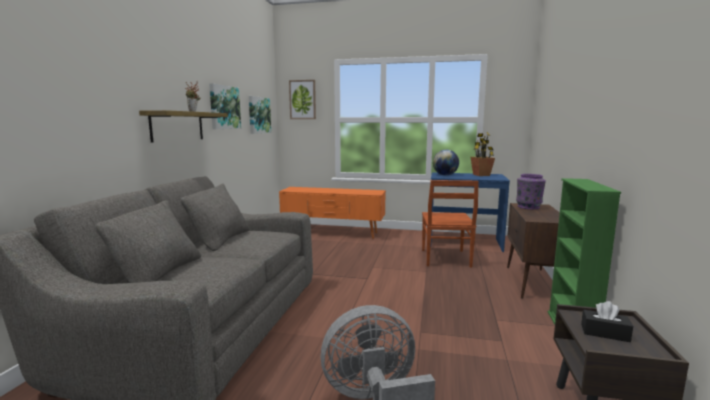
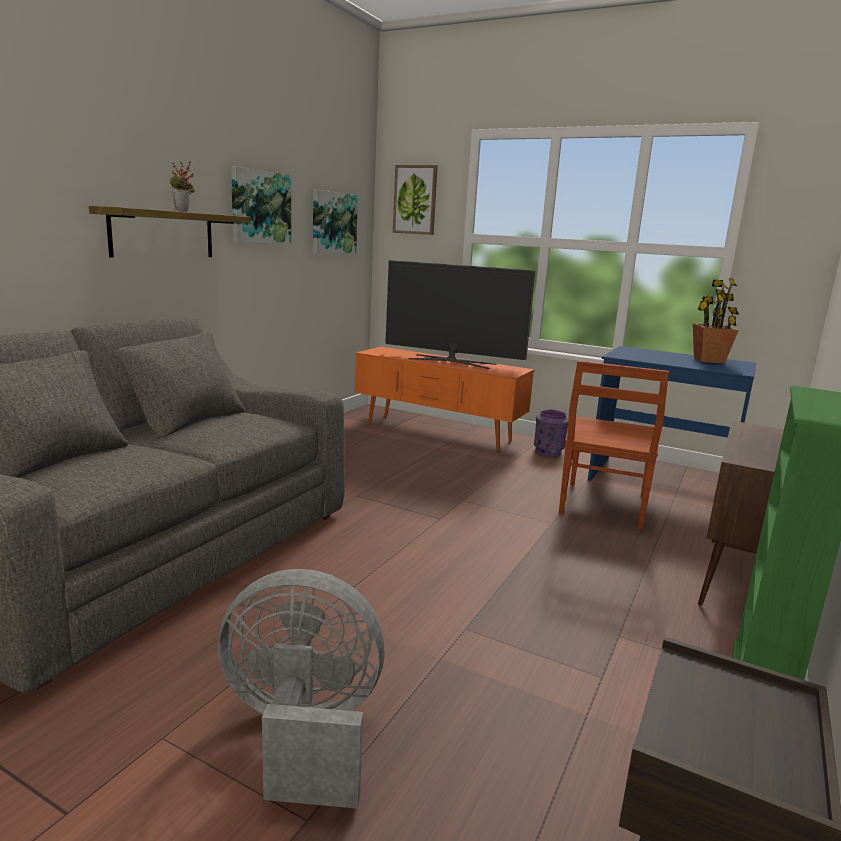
camera: 15 degrees right, 5 degrees up
(338, 190) = (452, 361): none -> television
(445, 175) = (636, 353): globe -> none
(528, 207) = (761, 433): purple vase -> purple vase (548, 452)
(605, 333) = (716, 718): black tissue box -> none

